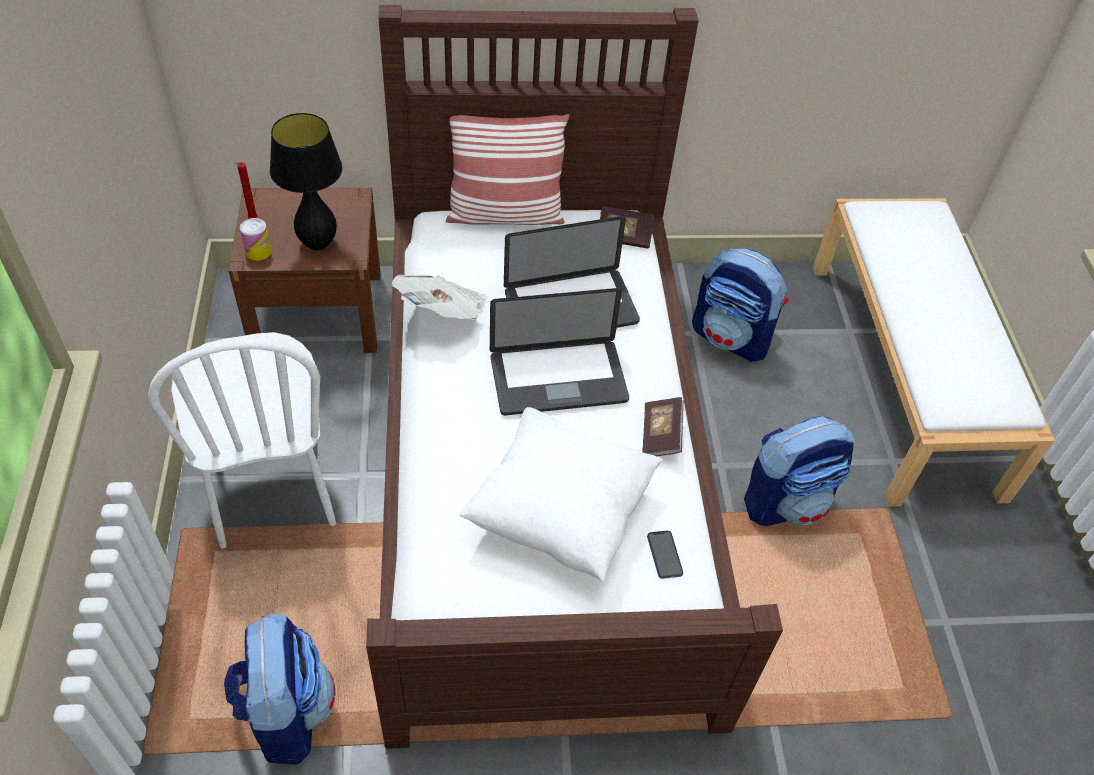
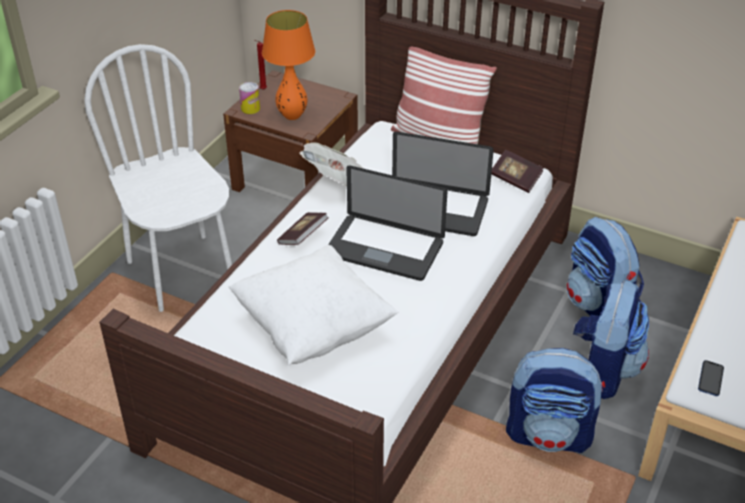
camera: 35 degrees right, 10 degrees down
(272, 490) = (182, 273): white chair -> white chair turned 135 degrees clockwise
(286, 712) = (89, 401): backpack -> backpack (603, 370)
(318, 244) = (292, 116): black table lamp -> orange table lamp
(661, 435) = (428, 311): book -> book (303, 237)
(664, 555) = (364, 382): phone -> phone (710, 379)

